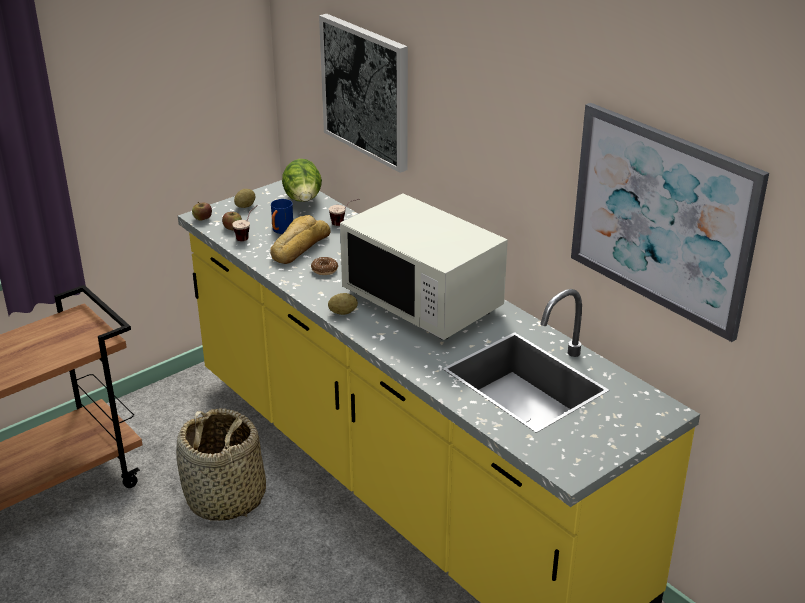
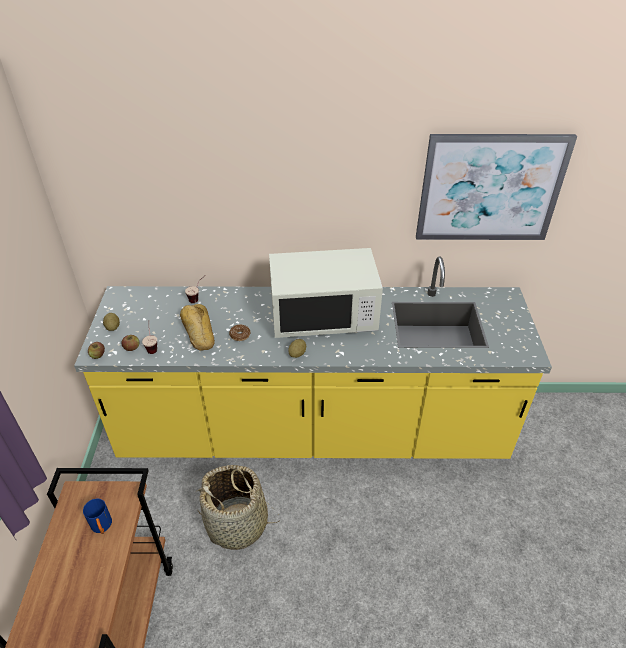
camera: 50 degrees left, 10 degrees up
(281, 231) = (168, 328): blue mug -> blue mug (102, 527)
(303, 200) = (145, 299): lettuce -> none
(366, 91) = (186, 194): picture -> none

